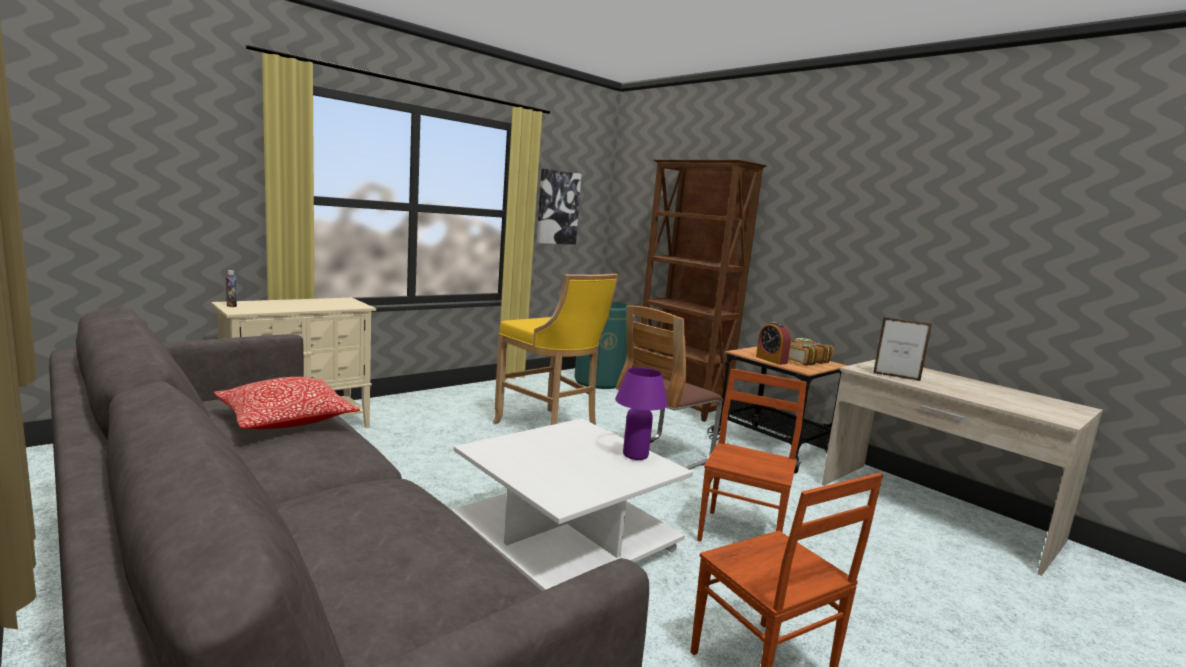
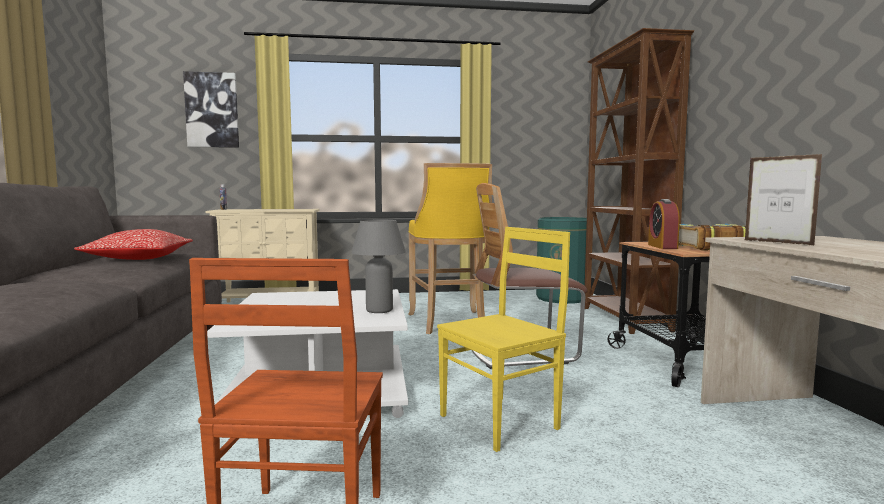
camera: 35 degrees right, 5 degrees down
(557, 207) = (522, 131): picture -> picture (212, 110)
(635, 455) = (379, 310): purple table lamp -> grey table lamp
(742, 535) = (501, 422): brown chair -> yellow chair

